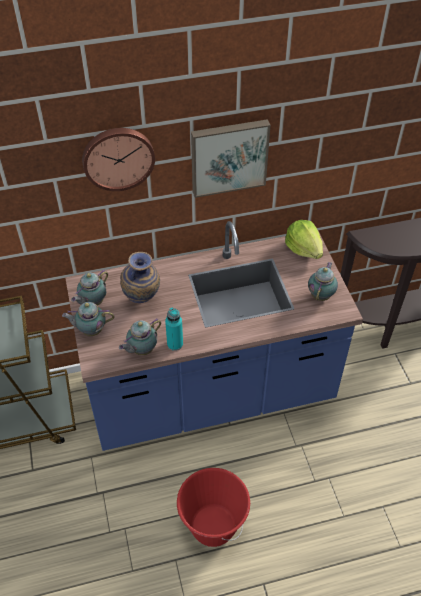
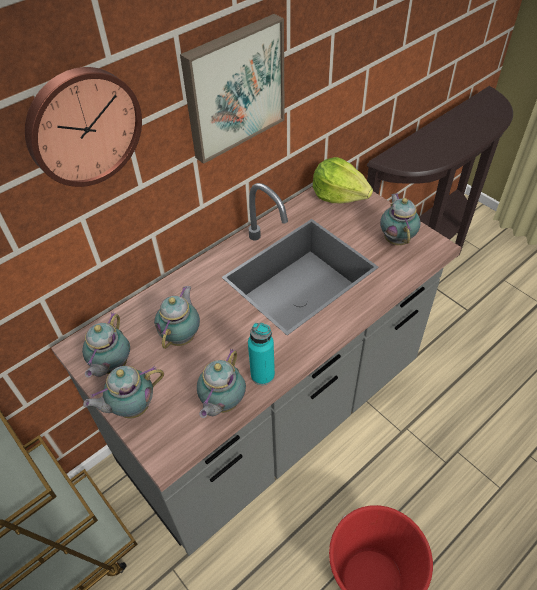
camera: 25 degrees left, 0 degrees up
(142, 301) = (182, 336): vase -> teapot
(210, 393) = (273, 416): blue counter -> grey counter

